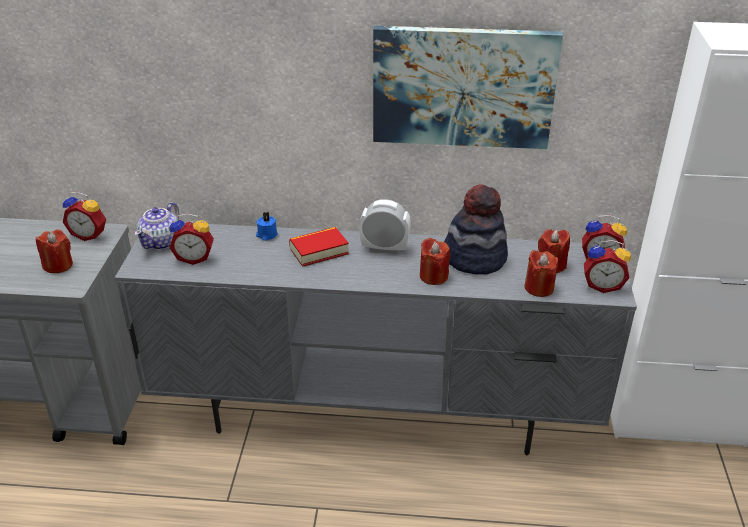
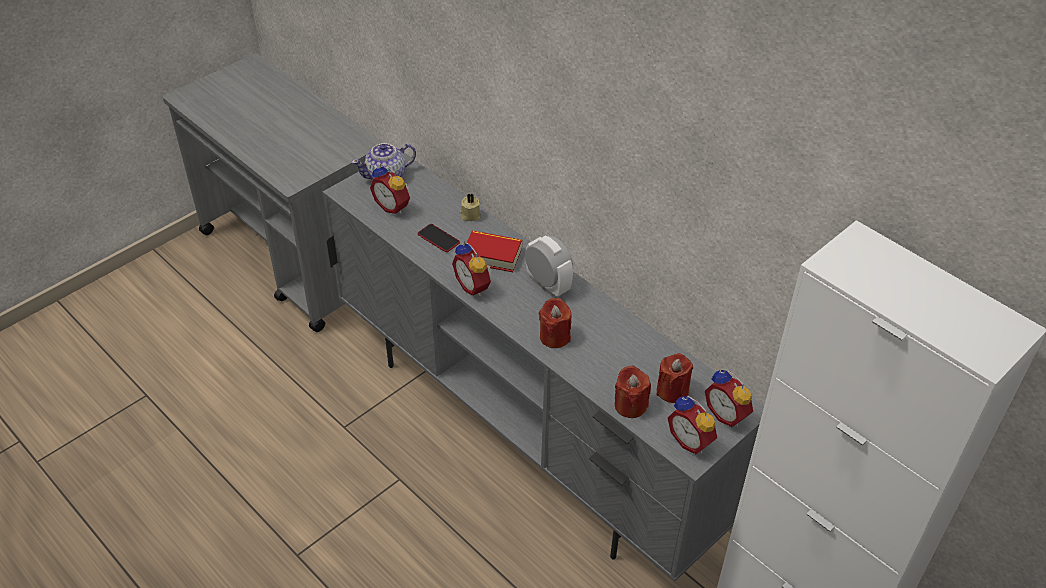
camera: 40 degrees right, 10 degrees up
(58, 265) = (300, 157): red candle -> none
(90, 235) = (348, 140): alarm clock -> alarm clock (474, 286)
(262, 261) = (438, 238): none -> phone
(266, 235) = (470, 215): blue candle -> beige candle
(463, 87) = (646, 167): picture -> none
(474, 258) = (613, 341): hat -> none

